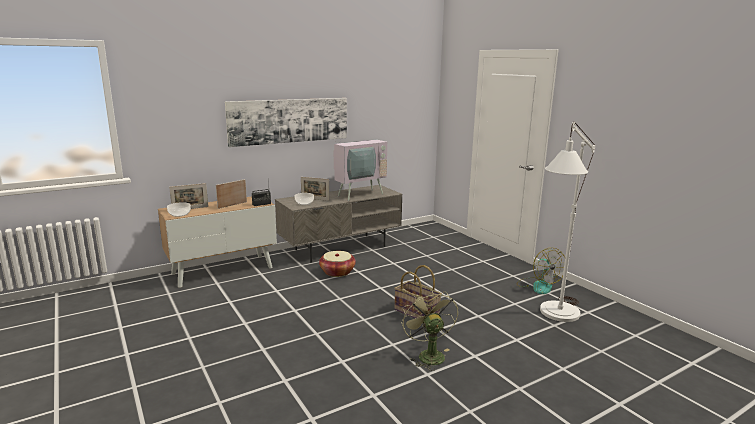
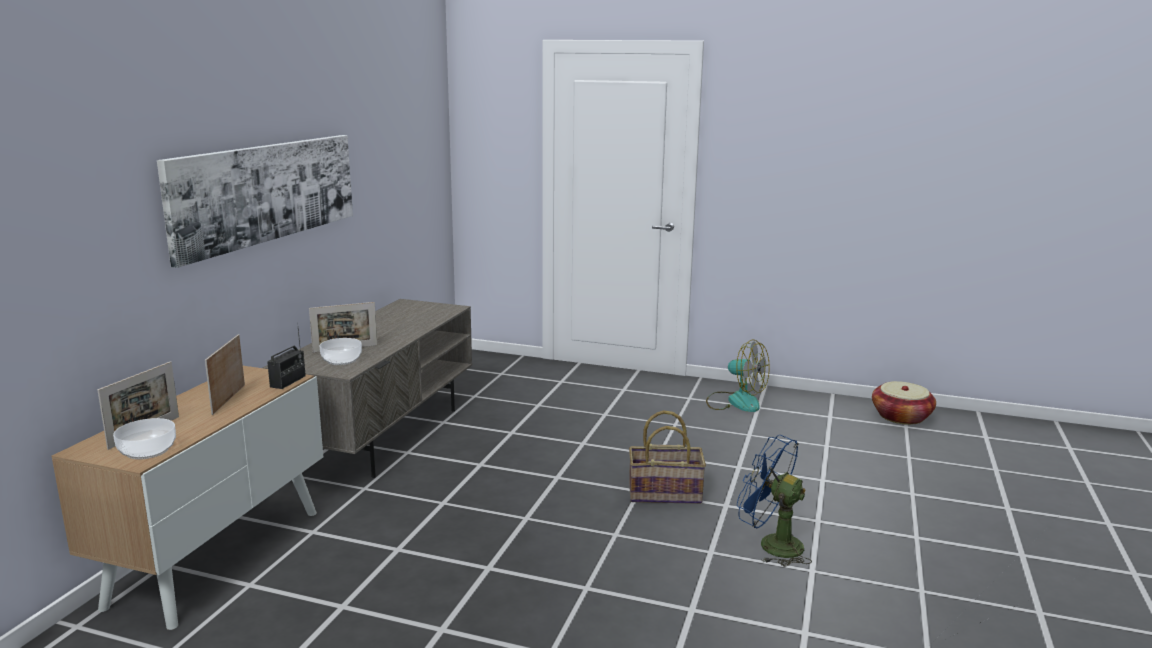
camera: 40 degrees left, 0 degrees up
(337, 272) = (449, 477): basket -> basket (901, 417)
(358, 194) = (403, 322): television -> none
(428, 354) = (771, 544): green fan -> blue fan
(556, 316) = (812, 434): white floor lamp -> none

